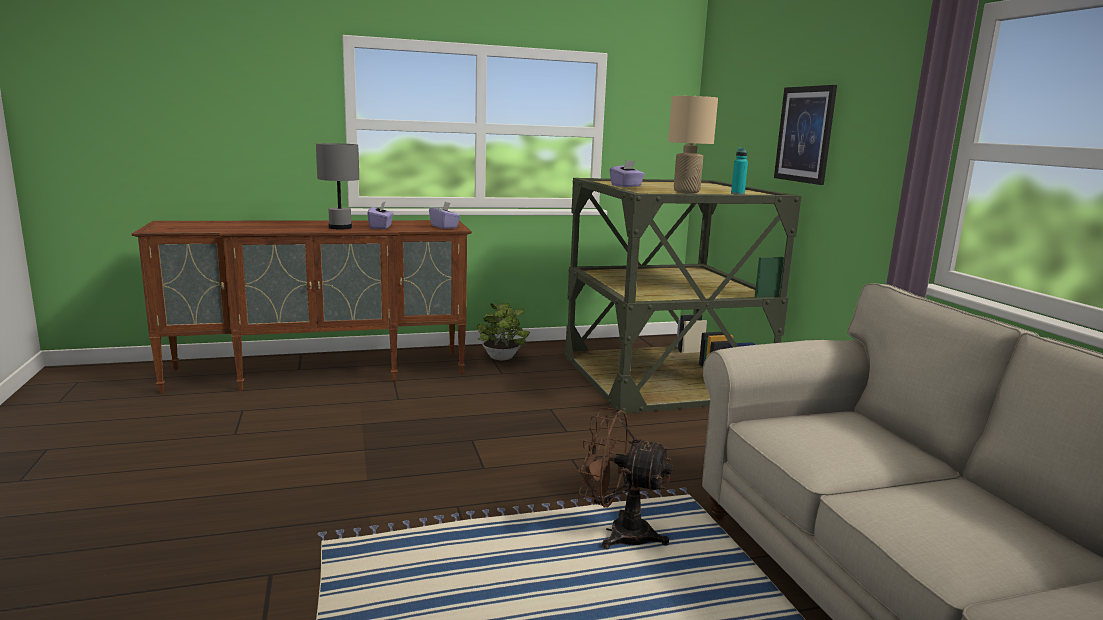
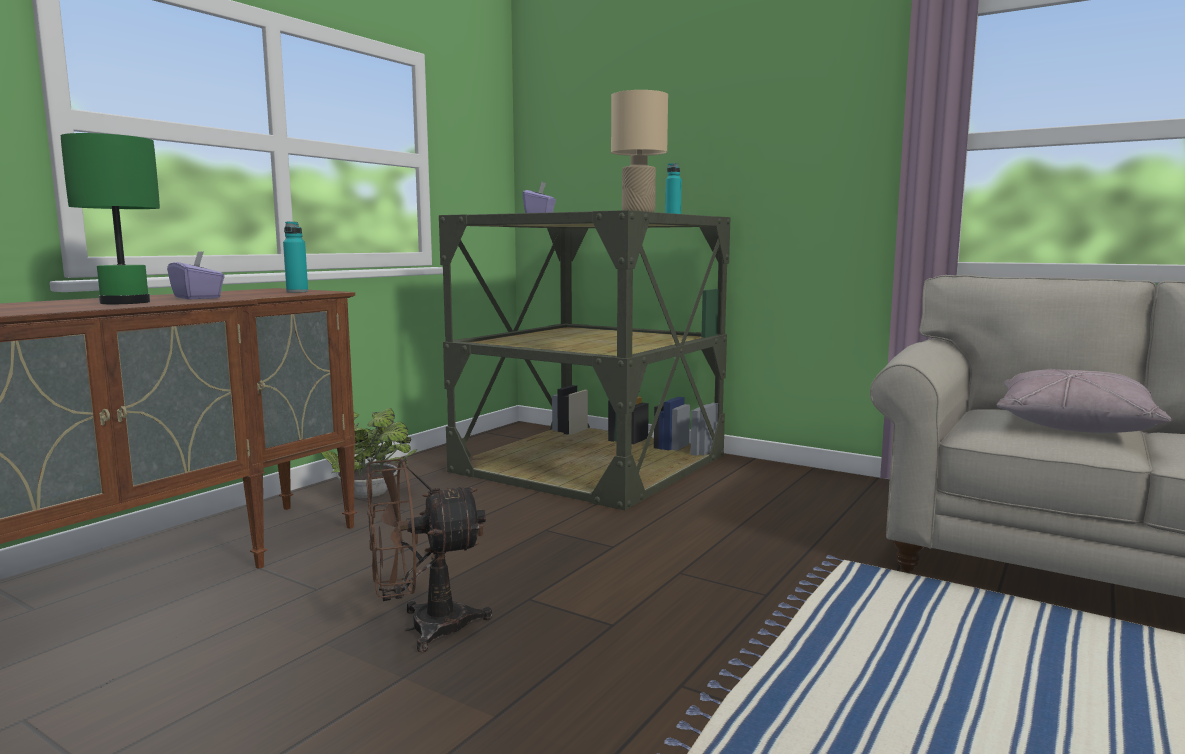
camera: 40 degrees left, 5 degrees down
(340, 227) = (125, 302): grey table lamp -> green table lamp
(444, 227) = (297, 292): purple tissue box -> turquoise bottle
(618, 533) = (877, 625): brown fan -> brown fan (423, 628)
(805, 134) = (718, 150): picture -> none
(861, 444) = (1073, 425): none -> purple pillow

